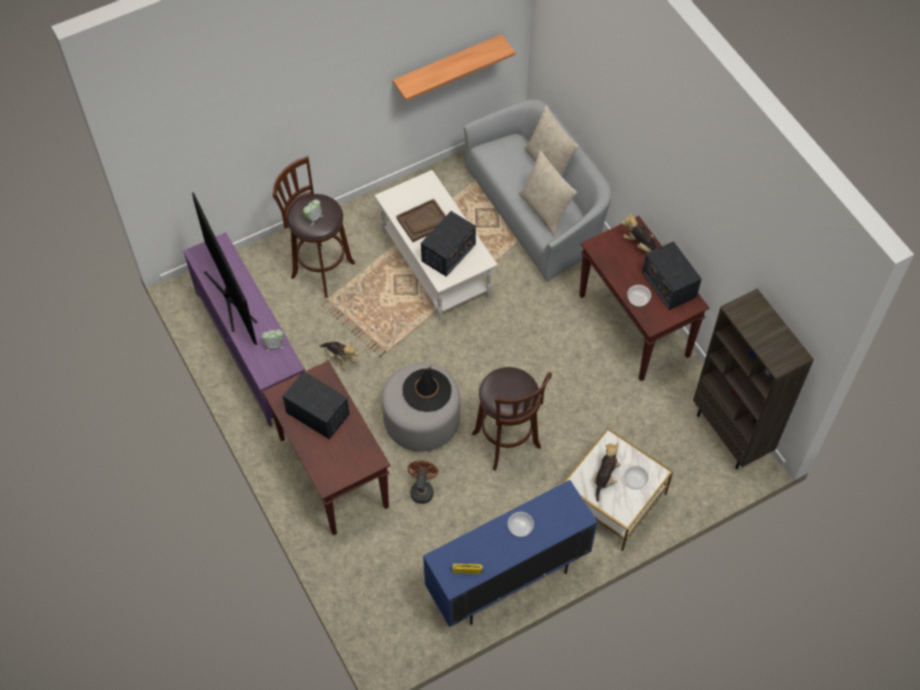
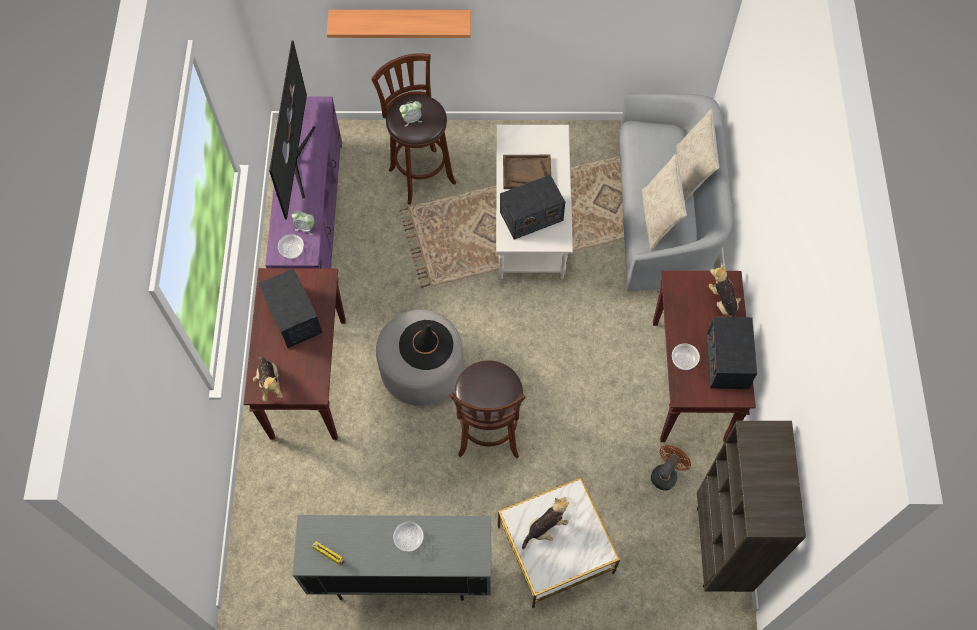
camera: 30 degrees right, 5 degrees up
(339, 358) = (384, 269): plush toy -> plush toy (270, 383)
(422, 489) = (379, 438): brown fan -> brown fan (666, 474)
(447, 66) = (625, 23): shelf -> shelf (401, 20)
(507, 580) = (402, 575): blue cabinet -> grey cabinet
(635, 480) = (574, 547): bowl -> bowl (292, 250)

